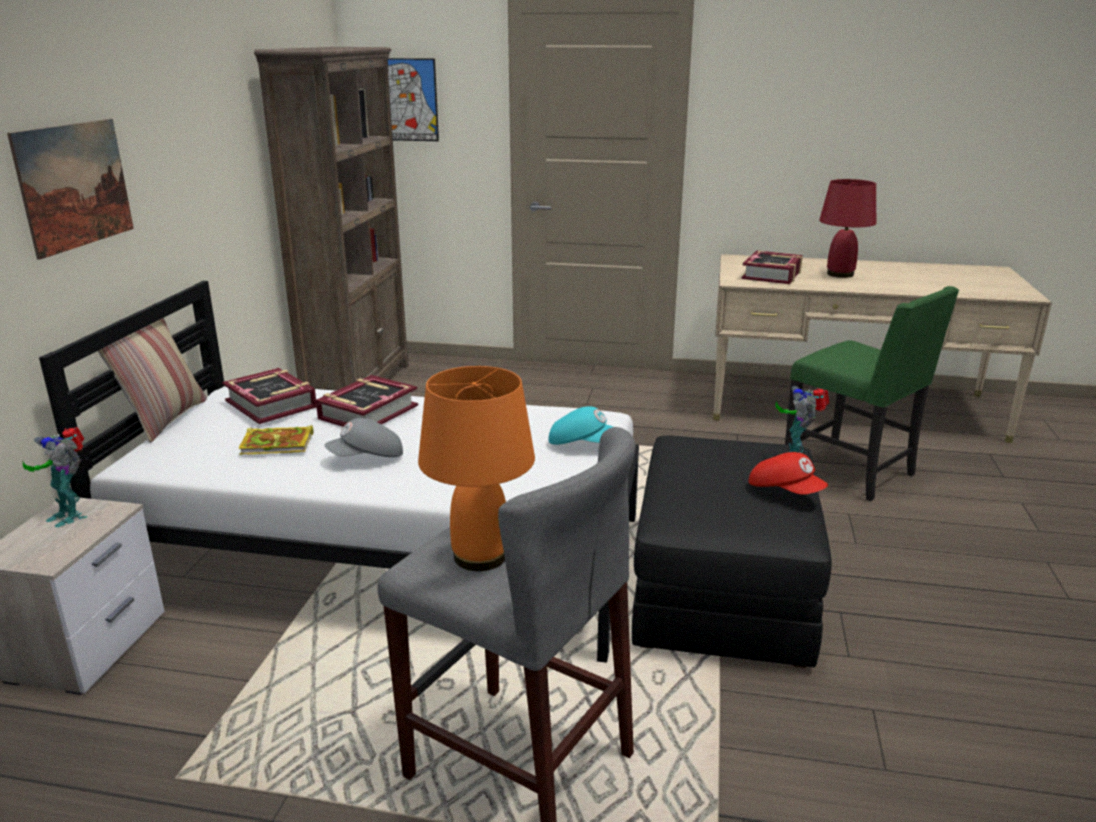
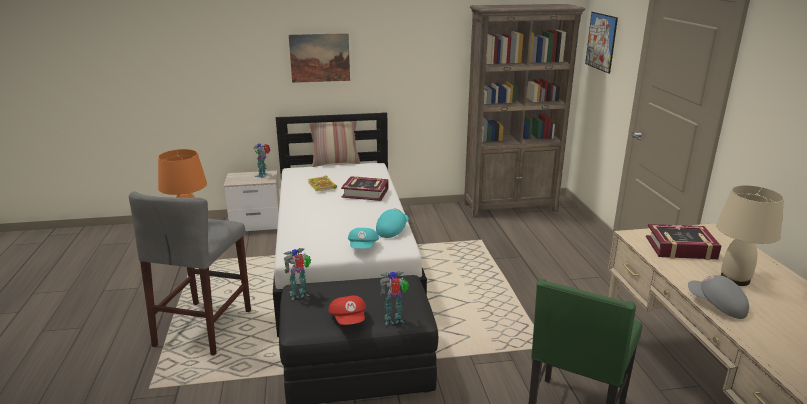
camera: 70 degrees right, 0 degrees up
(271, 404) = (360, 174): book -> none
(367, 458) = (318, 204): grey cap -> grey cap (716, 306)
(538, 415) = (392, 230): none -> turquoise cap
(698, 521) = (300, 295): none -> toy robot
(785, 491) = (349, 319): red cap -> red cap turned 45 degrees counterclockwise
(840, 274) = (735, 279): red table lamp -> beige table lamp

